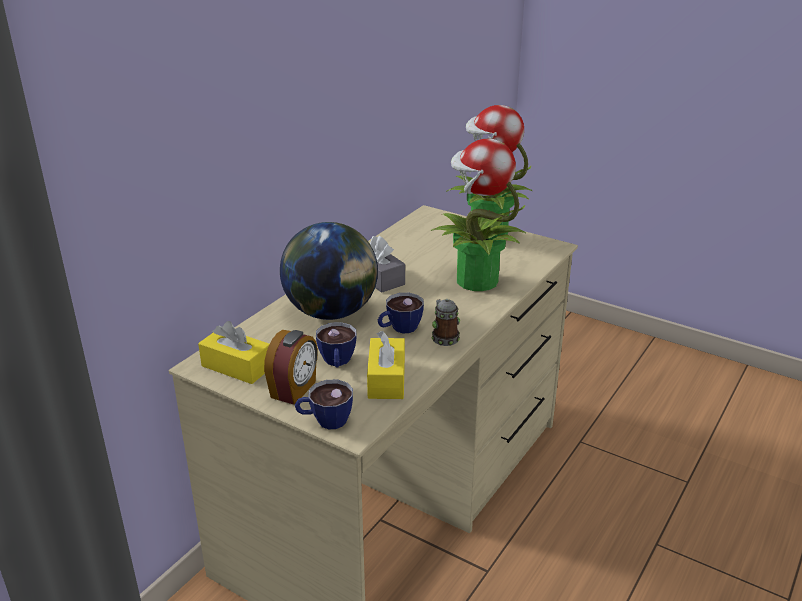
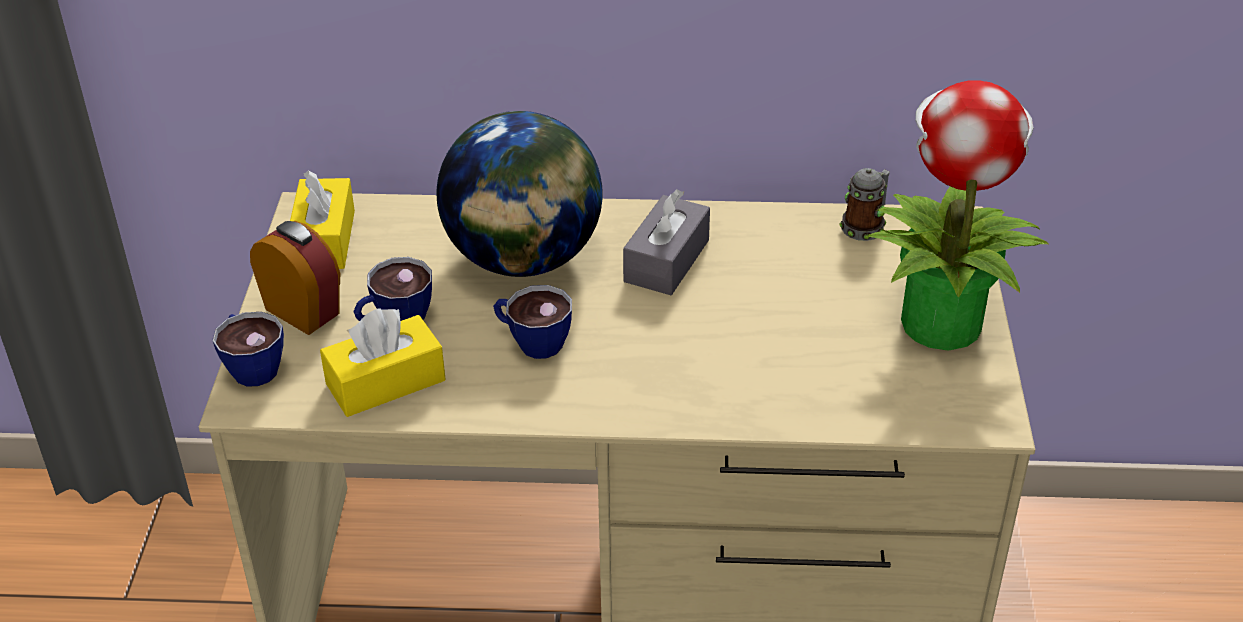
camera: 60 degrees right, 10 degrees up
(294, 390) = (304, 310): alarm clock -> alarm clock turned 135 degrees counterclockwise
(444, 337) = (544, 396): mug -> mug (865, 226)
(475, 280) = (757, 365): potted plant -> none

